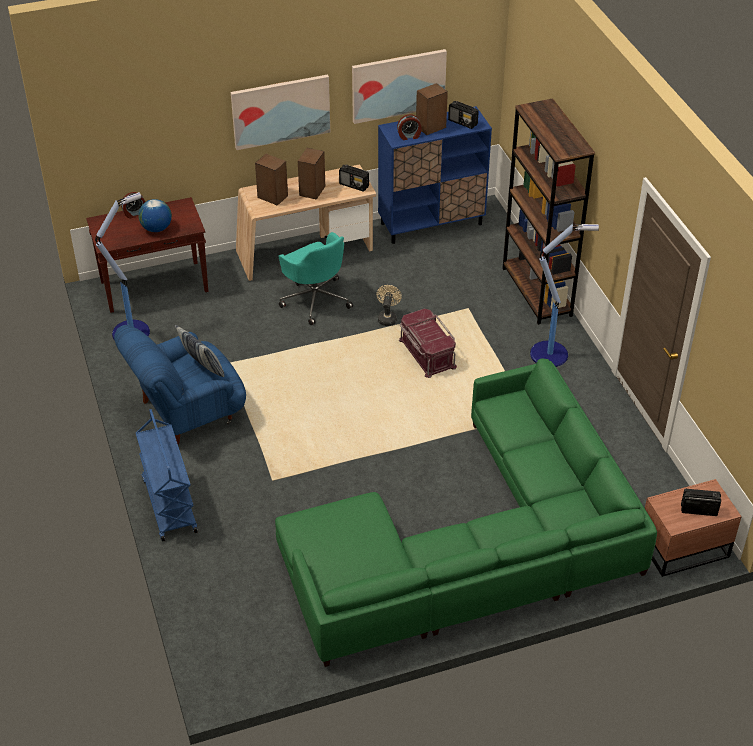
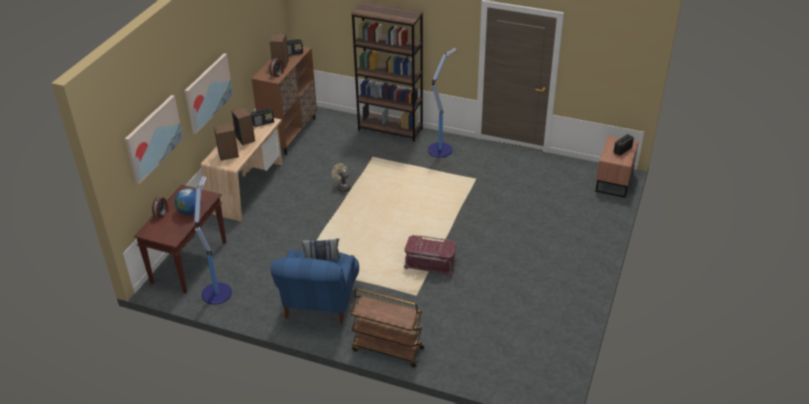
camera: 50 degrees left, 5 degrees down
(169, 505) = (387, 349): blue cart -> brown cart
(315, 299) = (291, 204): turquoise office chair -> none
(398, 85) = (252, 45): picture -> picture (153, 138)
(426, 354) = (388, 188): red storage box -> red storage box (430, 264)
(432, 224) = (290, 133): blue cabinet -> brown cabinet
(473, 546) = (545, 246): green sofa -> none

